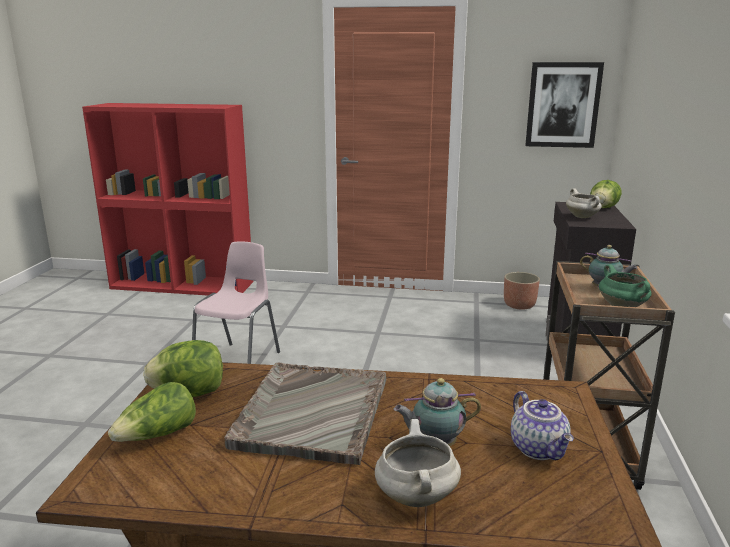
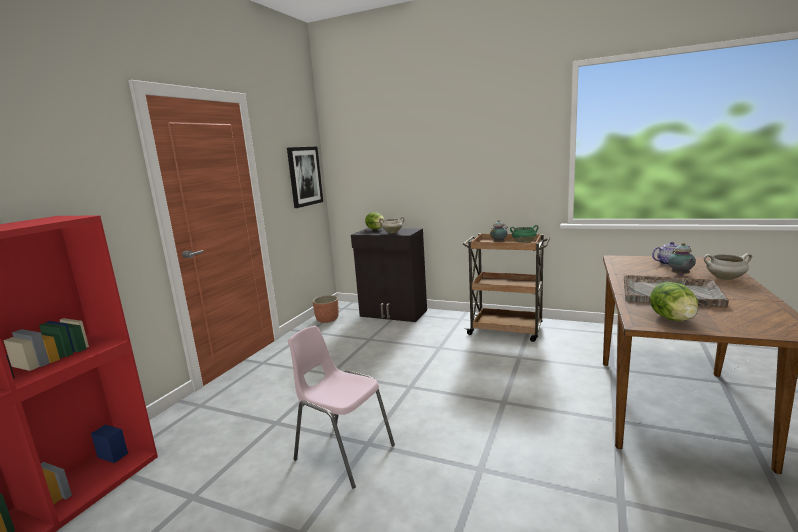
camera: 75 degrees left, 5 degrees down
(158, 435) = (730, 323): lettuce -> none

